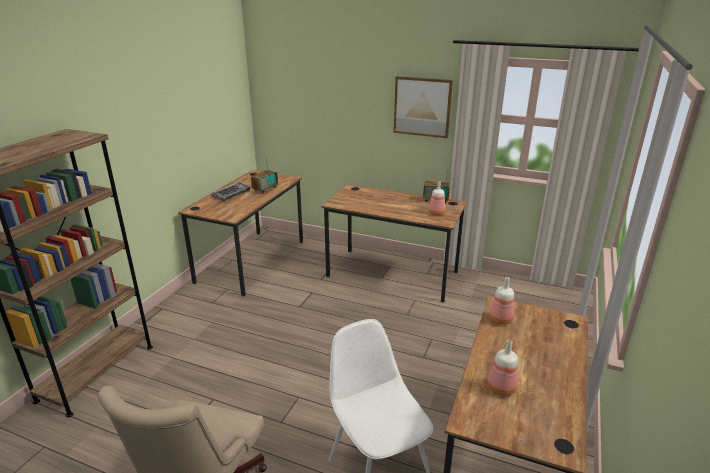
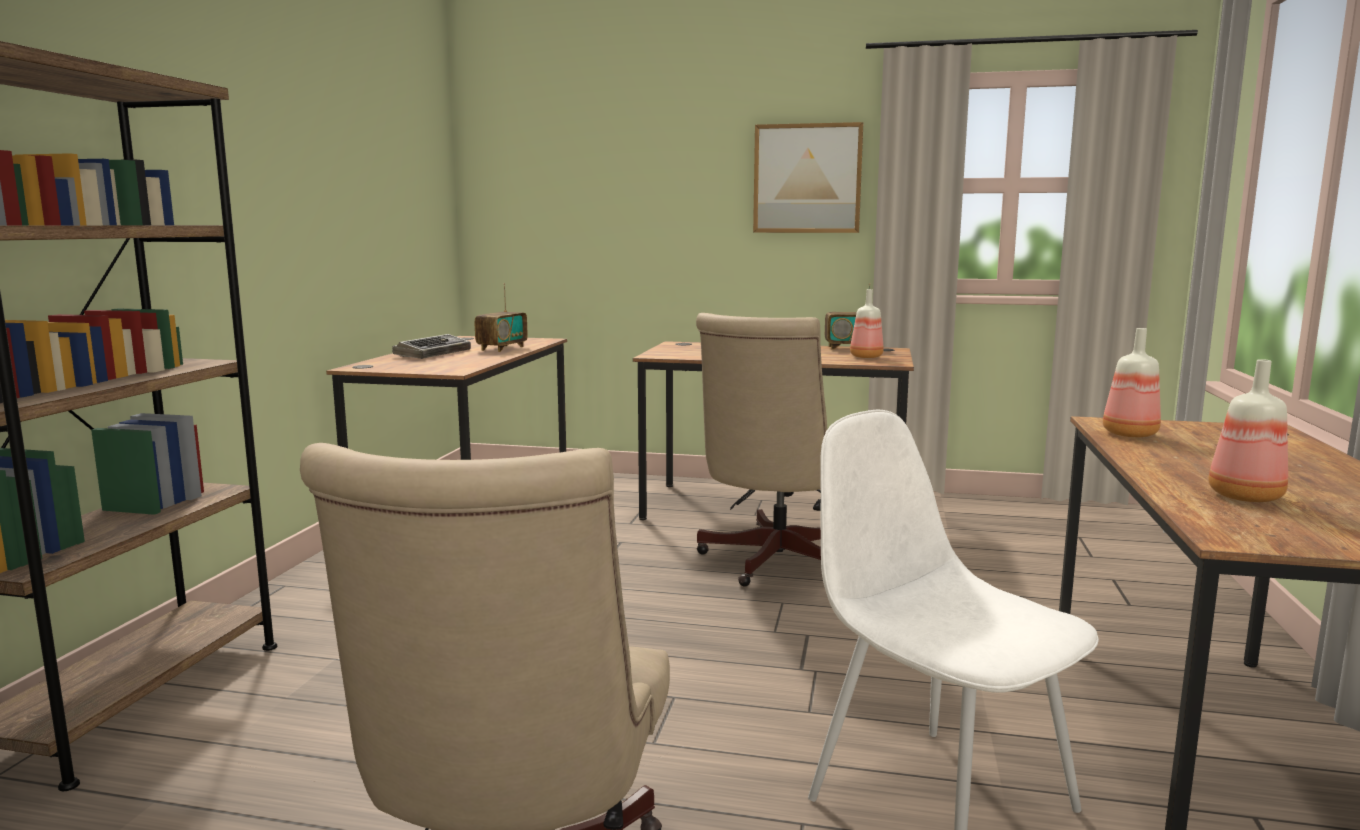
camera: 10 degrees left, 15 degrees down
(374, 315) = (772, 563): none -> beige office chair

